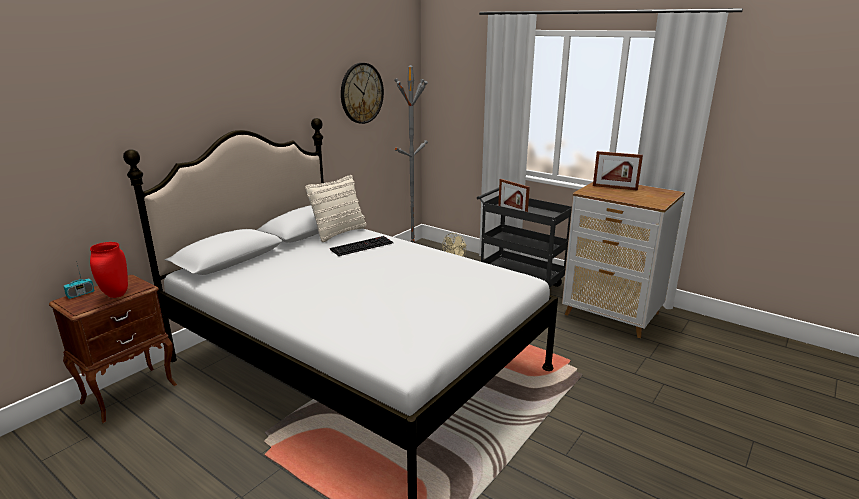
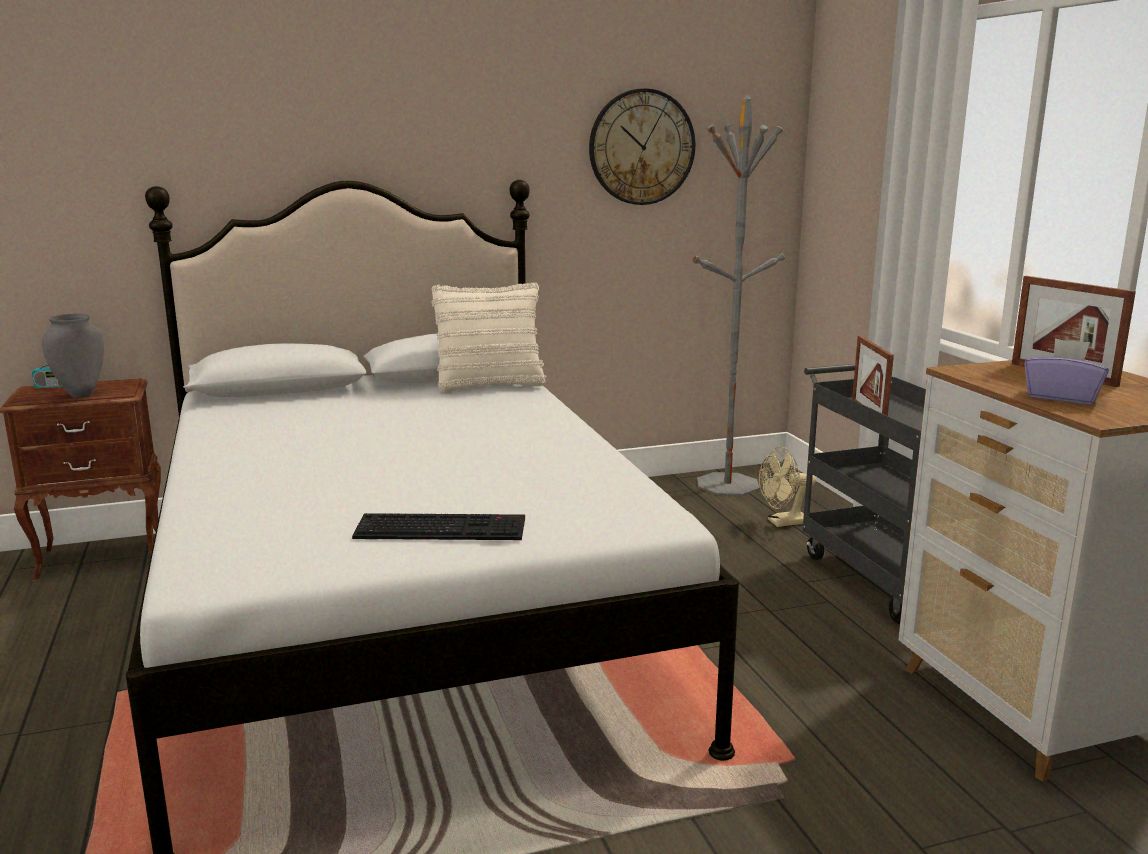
camera: 35 degrees right, 5 degrees down
(115, 295) = (81, 395): red vase -> grey vase
(362, 246) = (486, 408): keyboard -> keyboard (443, 527)
(632, 198) = (1062, 397): none -> purple tissue box

